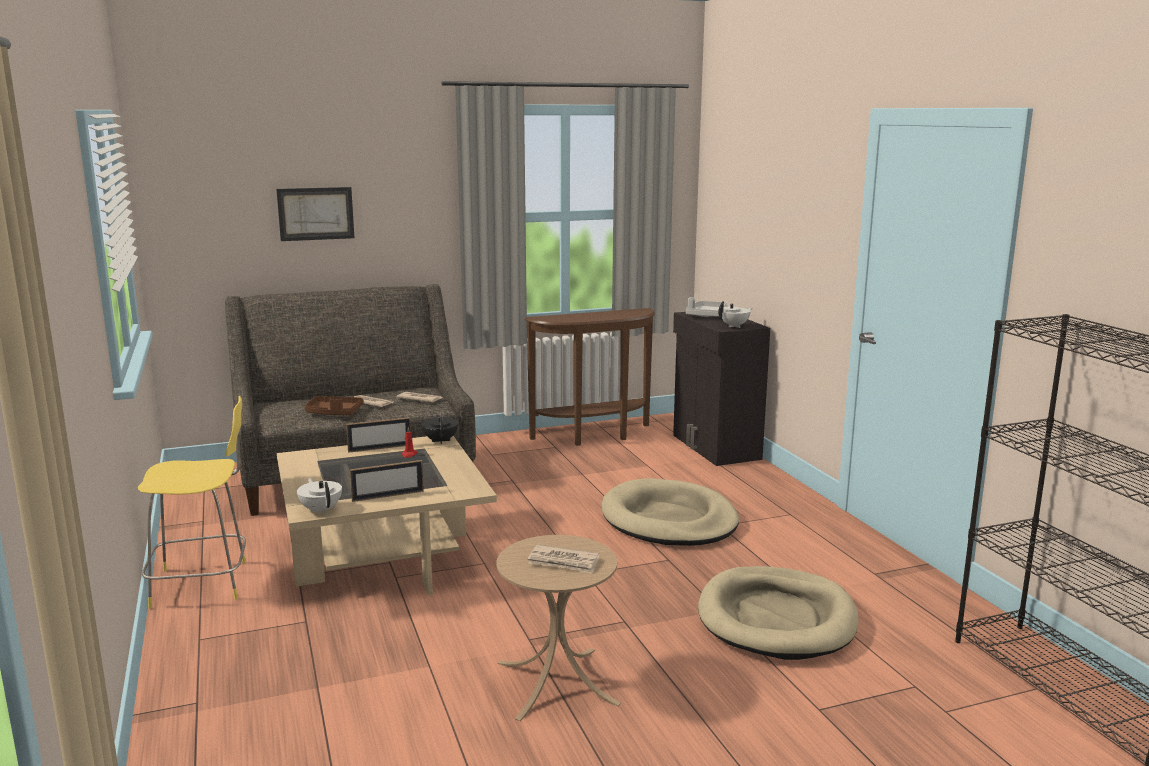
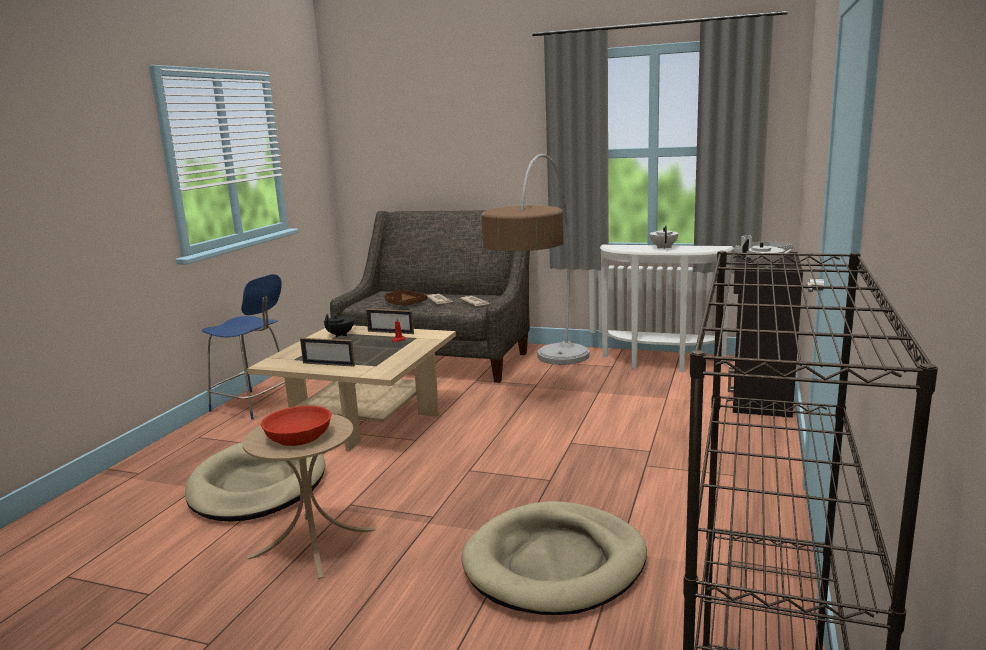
camera: 40 degrees right, 0 degrees up
(204, 584) = (253, 405): yellow stool -> blue stool
(316, 213) = (442, 149): picture -> none
(321, 510) = (277, 364): white teapot -> white teapot (664, 247)
(440, 441) = (437, 334): black teapot -> black teapot (341, 335)
(513, 474) = (544, 380): none -> floor lamp
(564, 562) = (298, 436): newspaper -> red bowl
(595, 436) = (661, 364): brown console table -> white console table
(669, 520) = (607, 447): beige dog bed -> beige dog bed (258, 485)

